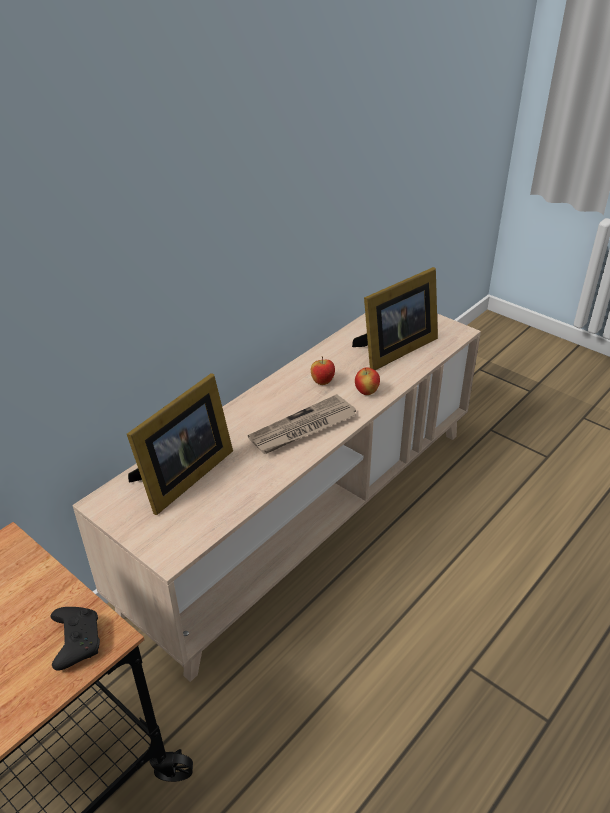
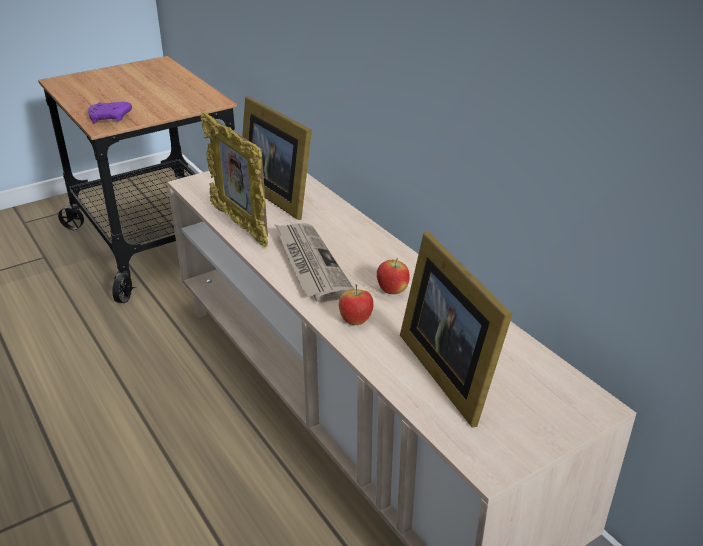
camera: 105 degrees right, 5 degrees down
(76, 641) = (110, 119): black game controller -> purple game controller
(253, 487) = (240, 225): none -> picture frame

